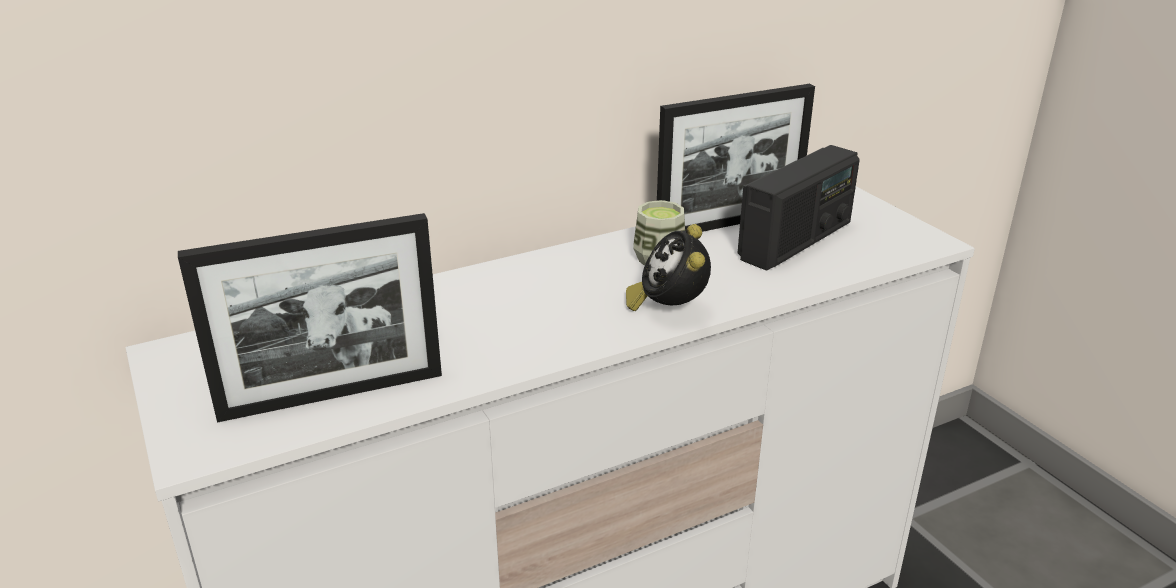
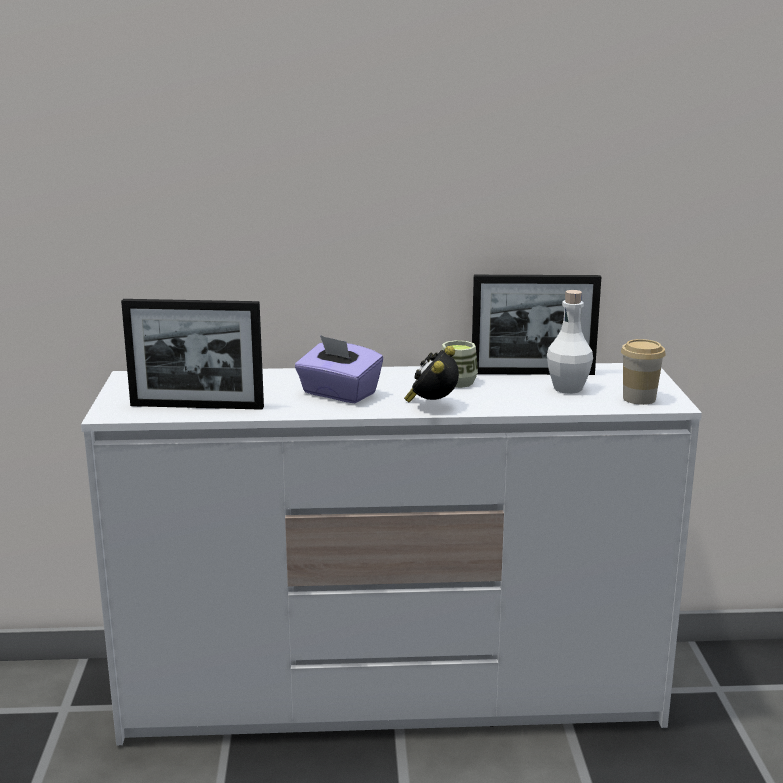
camera: 25 degrees right, 10 degrees down
(524, 316) = (338, 394): none -> purple tissue box
(796, 241) = (567, 388): radio -> white bottle
(889, 241) = (639, 399): none -> cup

